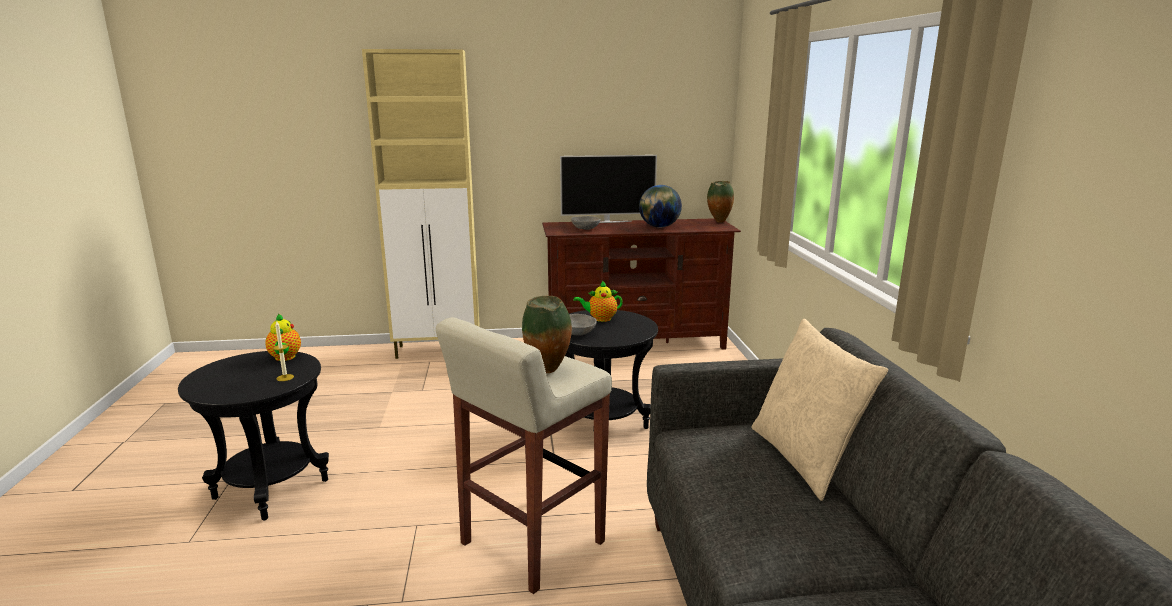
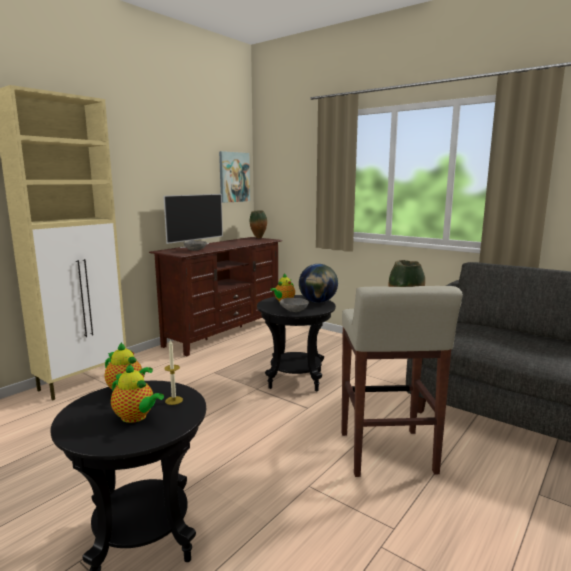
camera: 45 degrees left, 5 degrees down
(243, 379) = (136, 417): none -> teapot
(659, 227) = (235, 244): globe -> globe (318, 302)
(693, 130) = (234, 177): none -> picture
(805, 459) = (501, 330): beige pillow -> none

